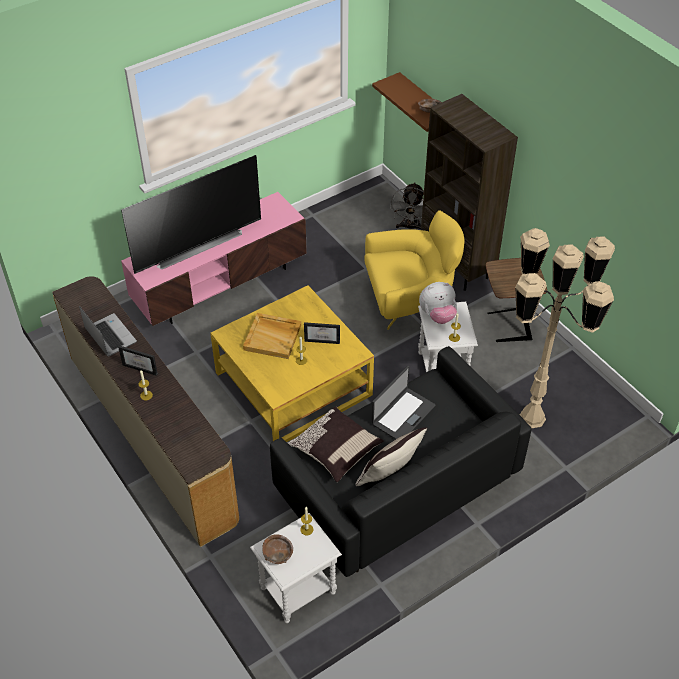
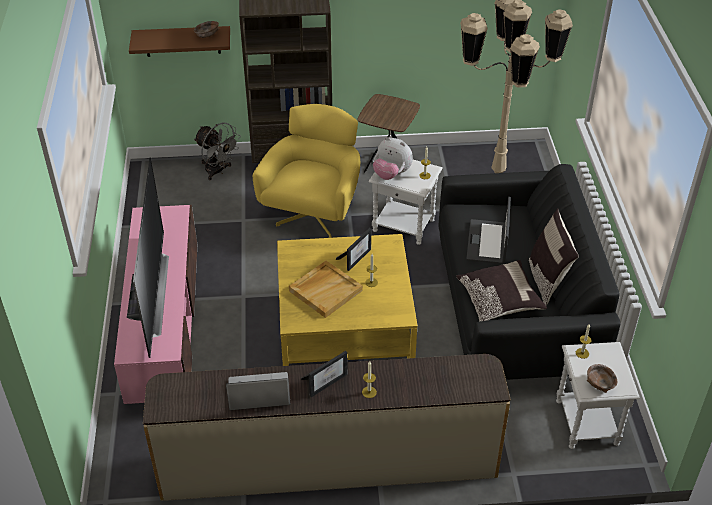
camera: 60 degrees left, 5 degrees down
(402, 414) = (488, 242): laptop -> laptop turned 150 degrees counterclockwise
(437, 315) = (391, 174): plush toy -> plush toy turned 105 degrees clockwise

